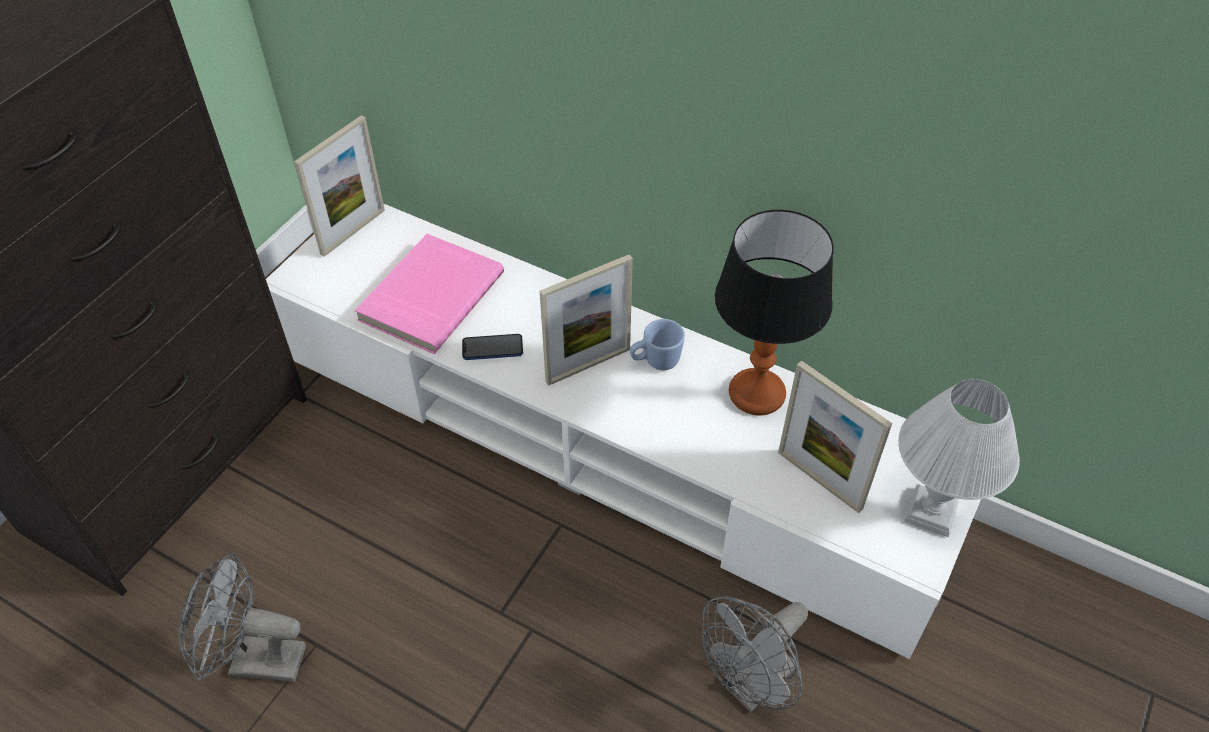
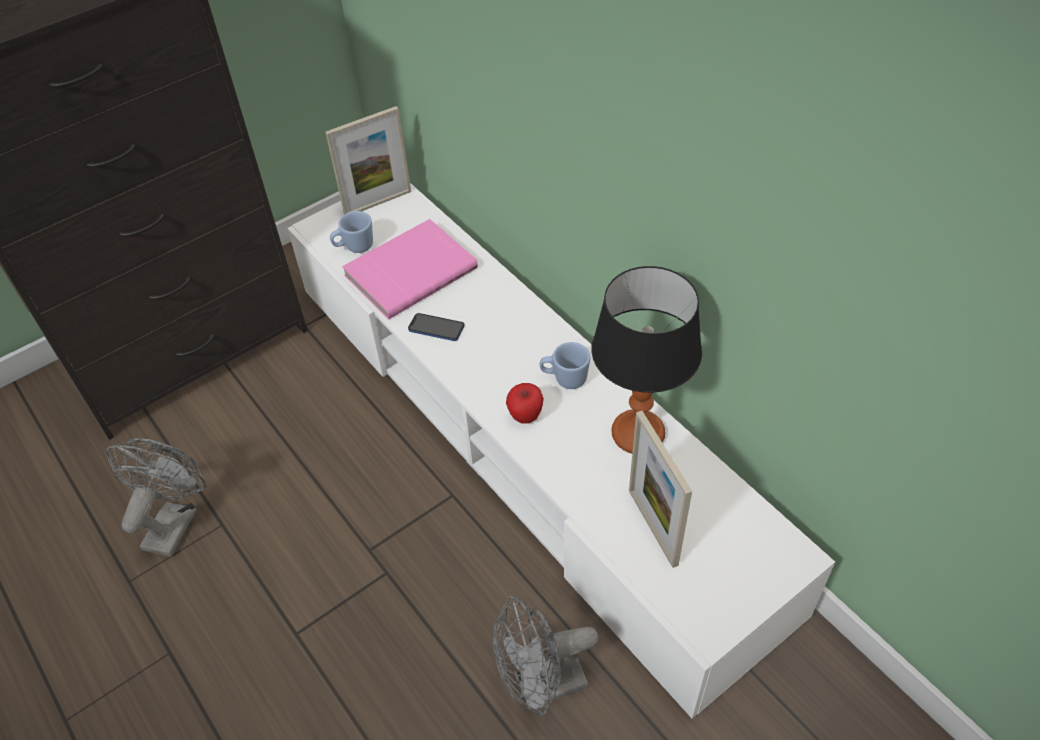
camera: 25 degrees right, 0 degrees up
(255, 661) = (174, 521): grey fan -> grey fan turned 75 degrees clockwise
(352, 287) = (354, 247): none -> blue mug
(588, 365) = (506, 365): picture frame -> none
(636, 411) = (525, 416): none -> apple
(930, 510) = (741, 588): white table lamp -> none

